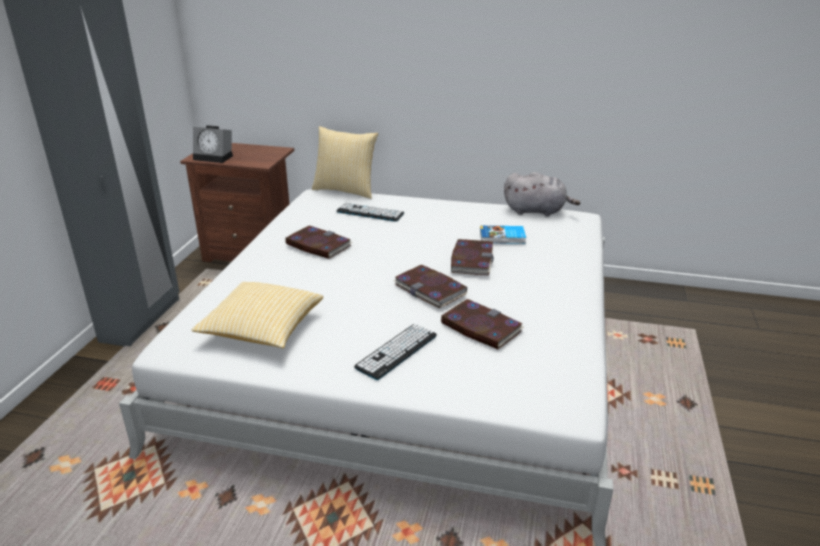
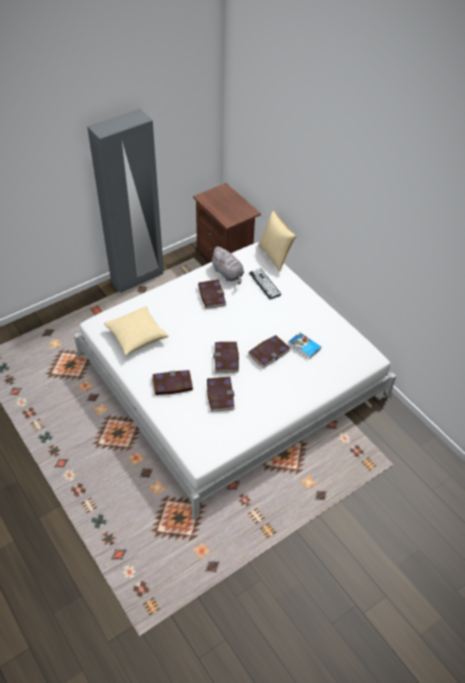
camera: 40 degrees right, 20 degrees up
(215, 157) = (212, 201): alarm clock -> none
(397, 351) = (172, 384): keyboard -> book
(537, 211) = (353, 338): grey plush toy -> grey plush toy (228, 274)

